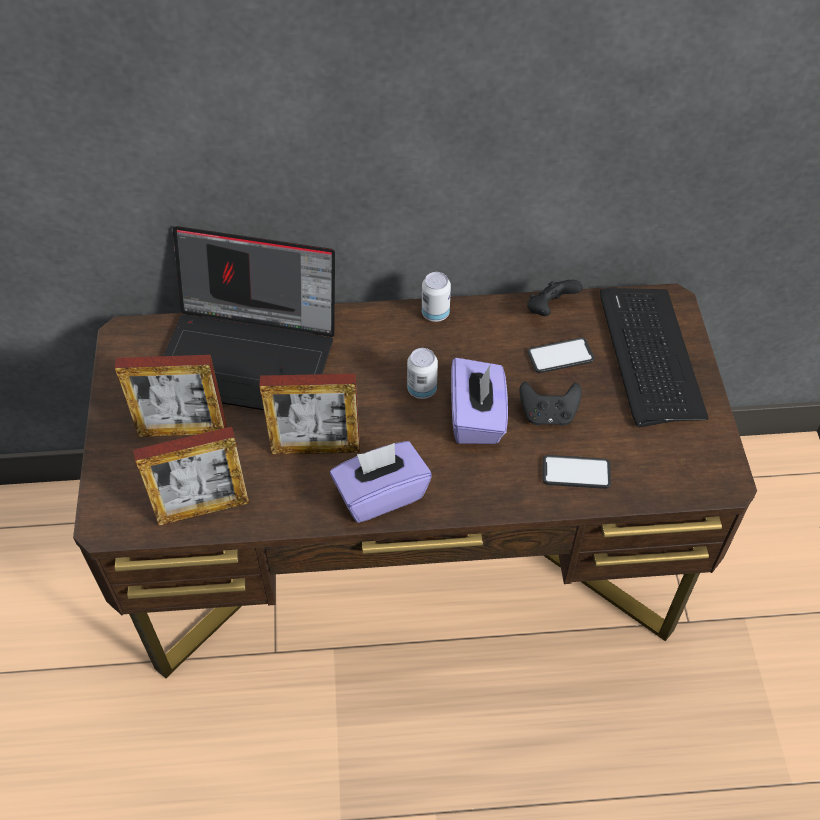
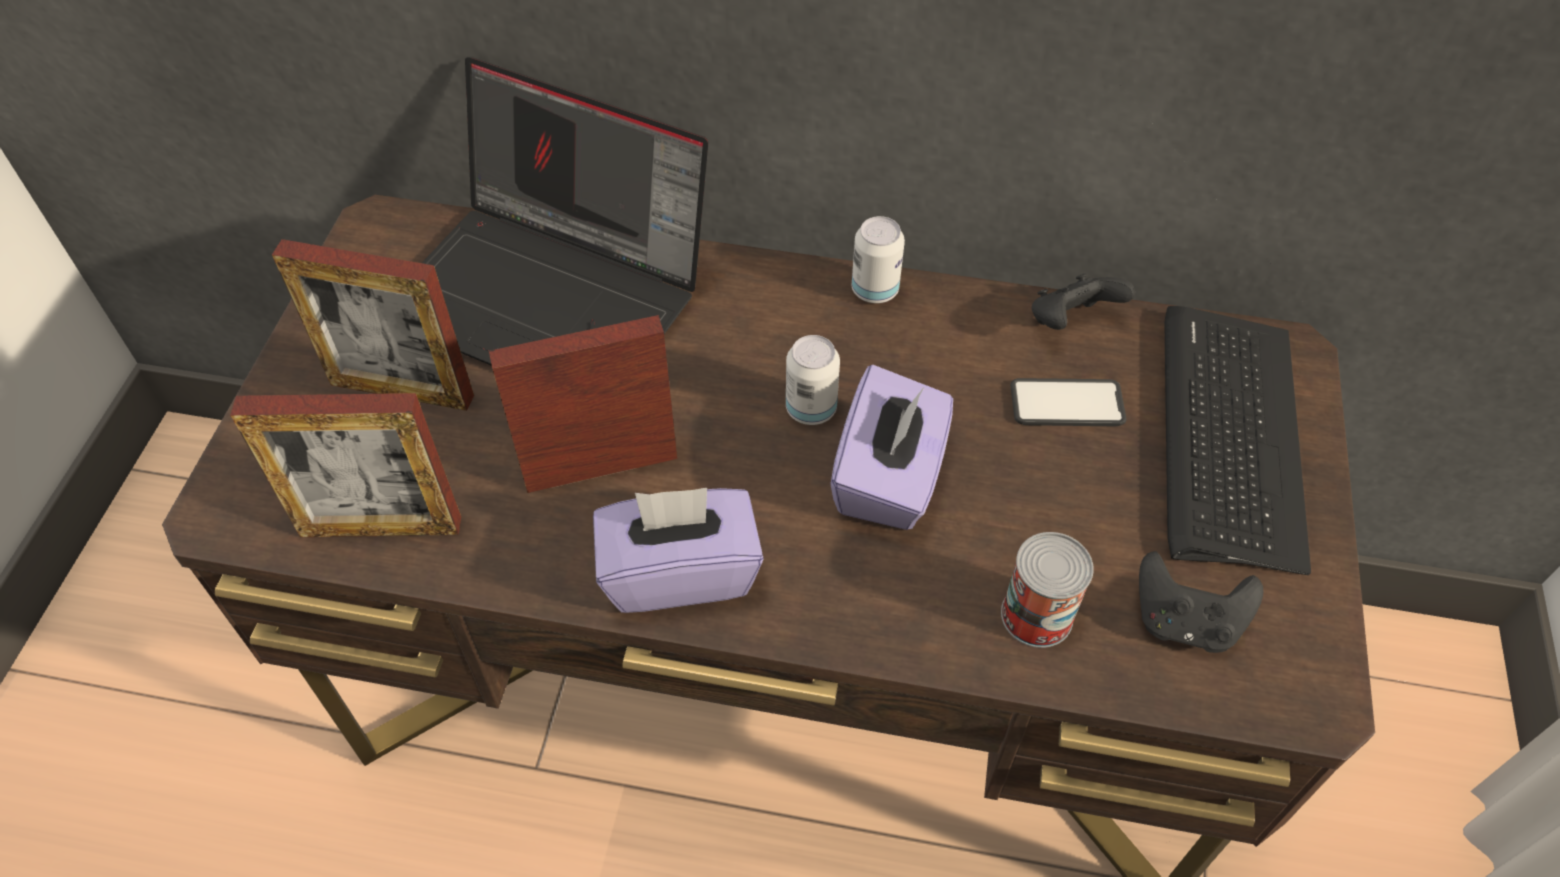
camera: 15 degrees right, 0 degrees up
(316, 448) = (601, 467): picture frame -> picture frame turned 150 degrees clockwise
(548, 415) = (1015, 500): black game controller -> black game controller (1185, 622)
(576, 472) = (1036, 615): phone -> can

